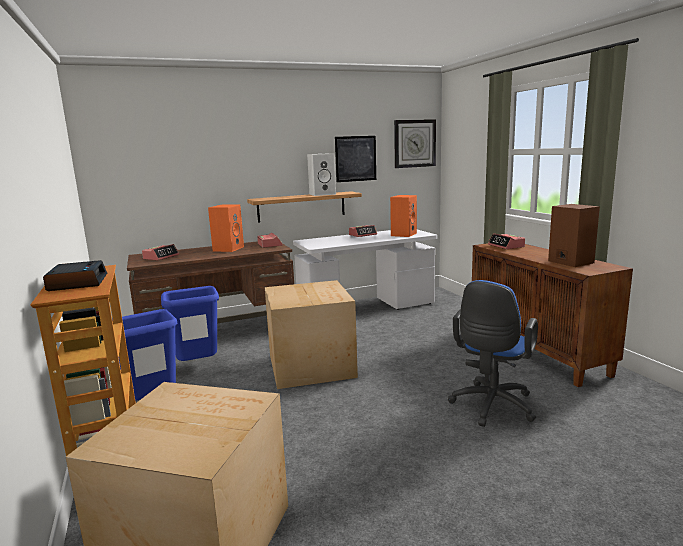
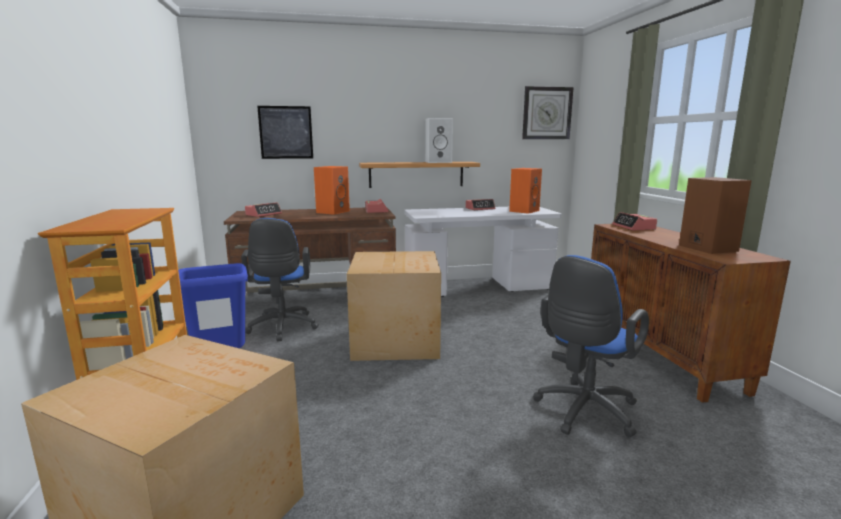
camera: 10 degrees right, 0 degrees up
(77, 282) = (113, 219): alarm clock -> none
(197, 366) = (282, 328): blue trash can -> blue office chair
(355, 158) = (478, 126): picture -> picture (286, 132)

